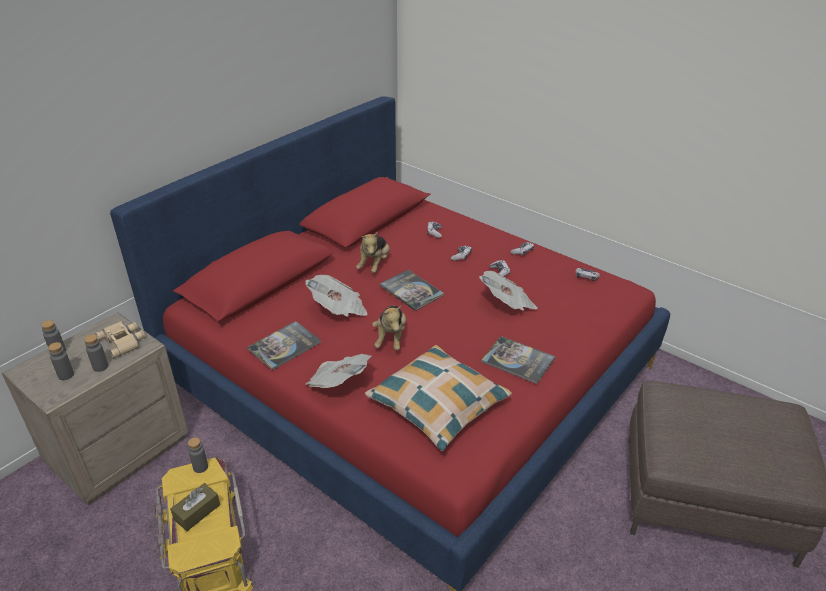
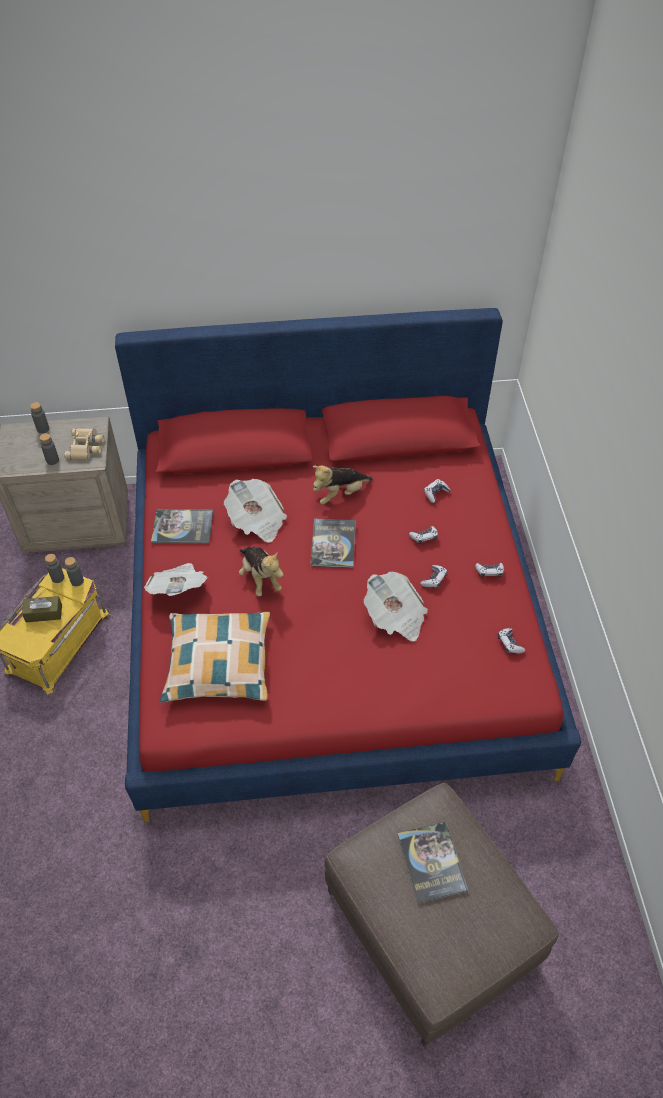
camera: 45 degrees right, 15 degrees up
(66, 375) = (29, 452): grey bottle -> grey bottle (58, 578)
(391, 338) = (260, 578): plush toy -> plush toy turned 75 degrees counterclockwise
(518, 360) = (327, 676): book -> book (432, 862)

